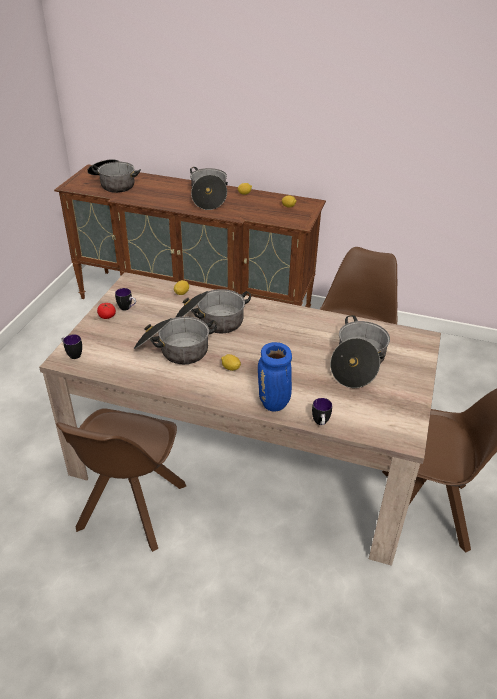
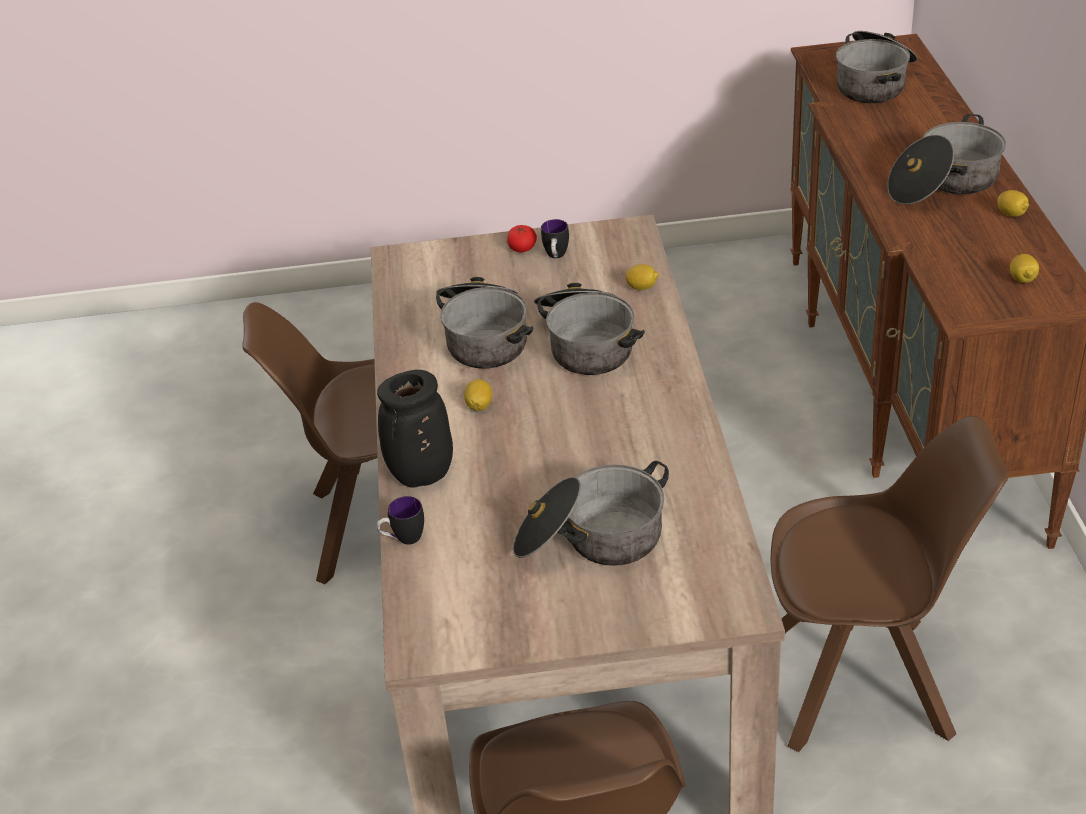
camera: 70 degrees right, 0 degrees up
(72, 354) = (413, 259): mug -> none
(274, 404) = (421, 477): blue vase -> black vase

